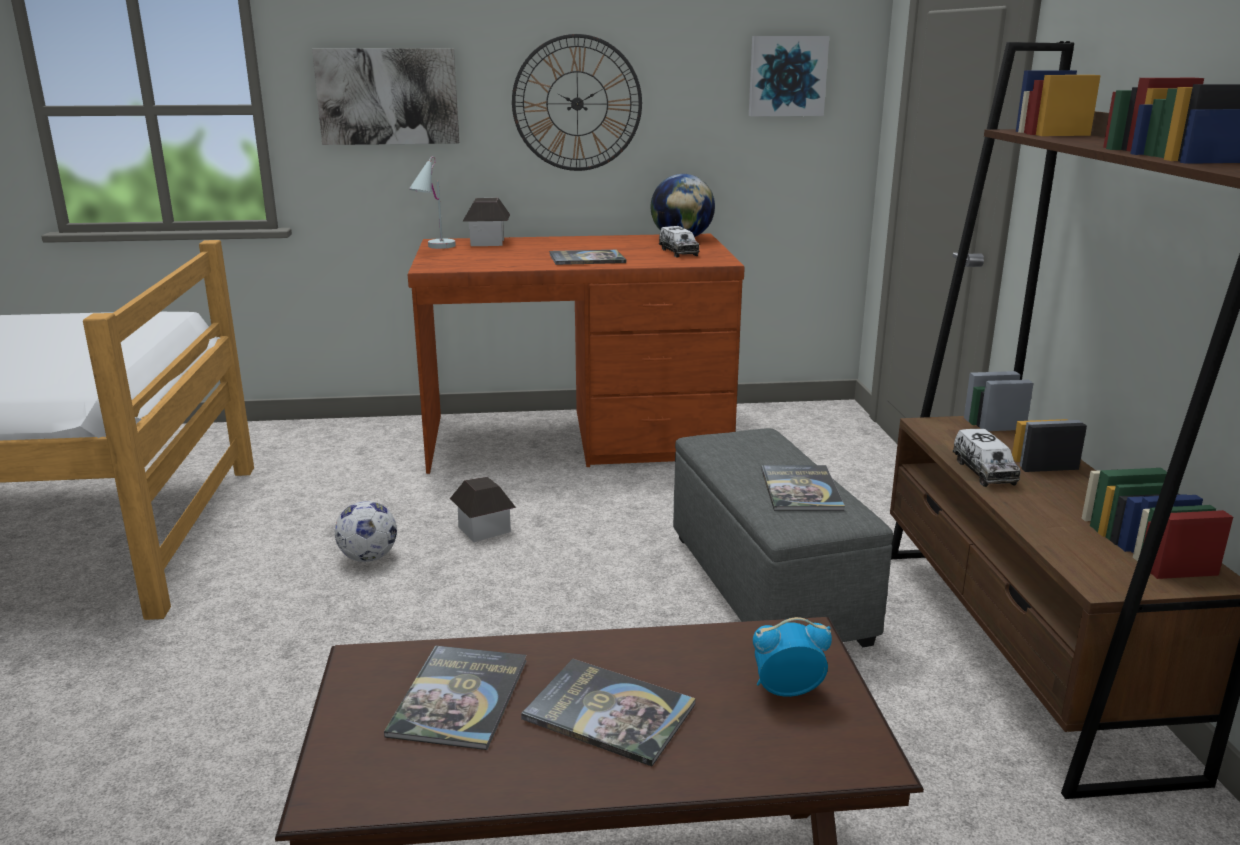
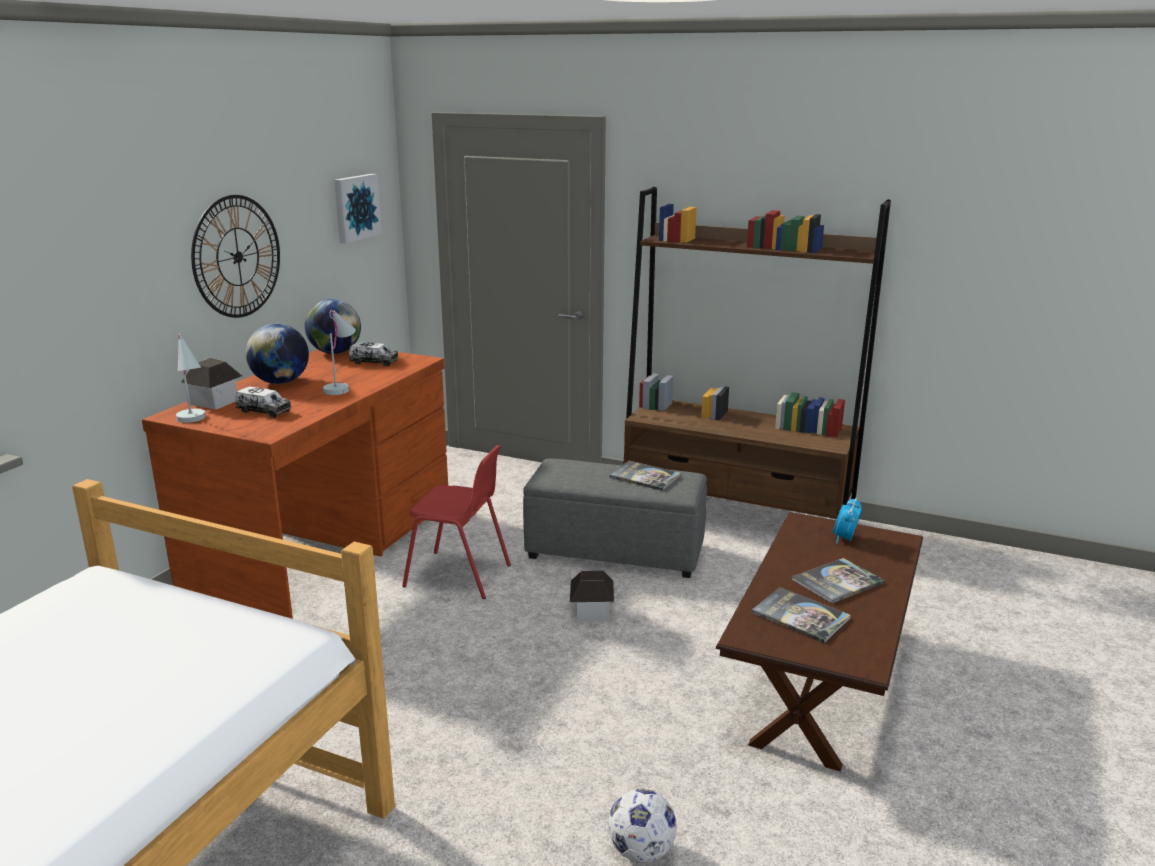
camera: 60 degrees left, 0 degrees up
(368, 558) = (409, 683): football -> football (641, 852)
(388, 96) = (91, 283): picture -> none
(484, 529) = (425, 623): toy house -> toy house (592, 612)
(567, 244) = (280, 382): none -> globe
(587, 259) = (342, 387): book -> white table lamp
(593, 515) = (459, 576): none -> red chair
(984, 471) = (710, 427): toy truck -> toy truck (264, 411)

